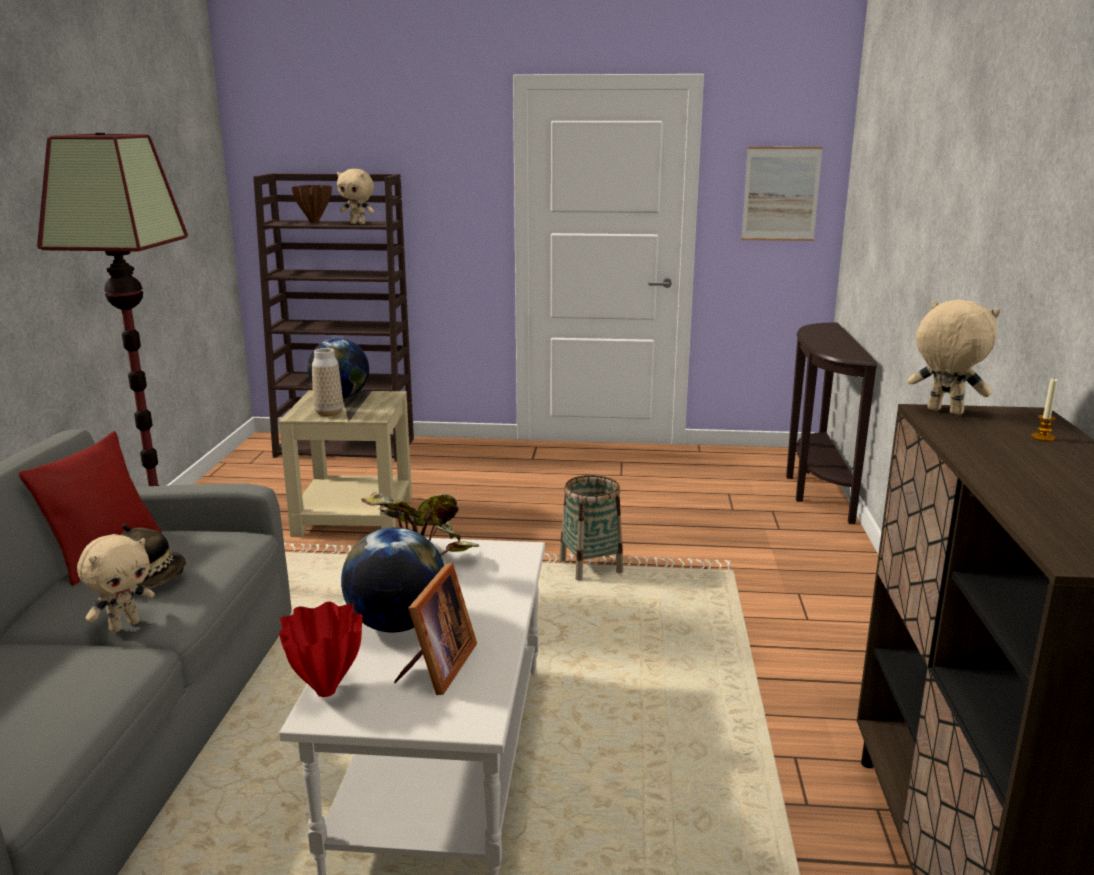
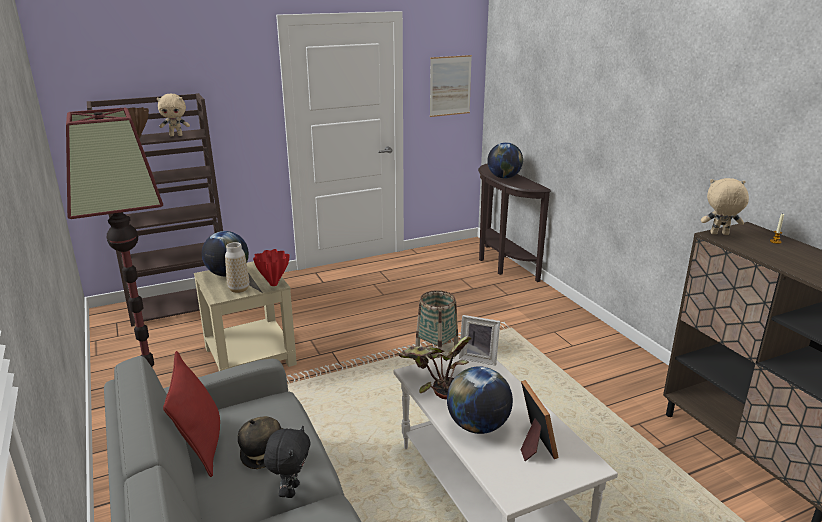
camera: 30 degrees left, 5 degrees up
(124, 625) = (291, 490): beige plush toy -> black plush toy
(327, 690) = (498, 480): red vase -> red vase (274, 284)
(517, 553) = (479, 358): none -> picture frame
(822, 340) = (504, 177): none -> globe

